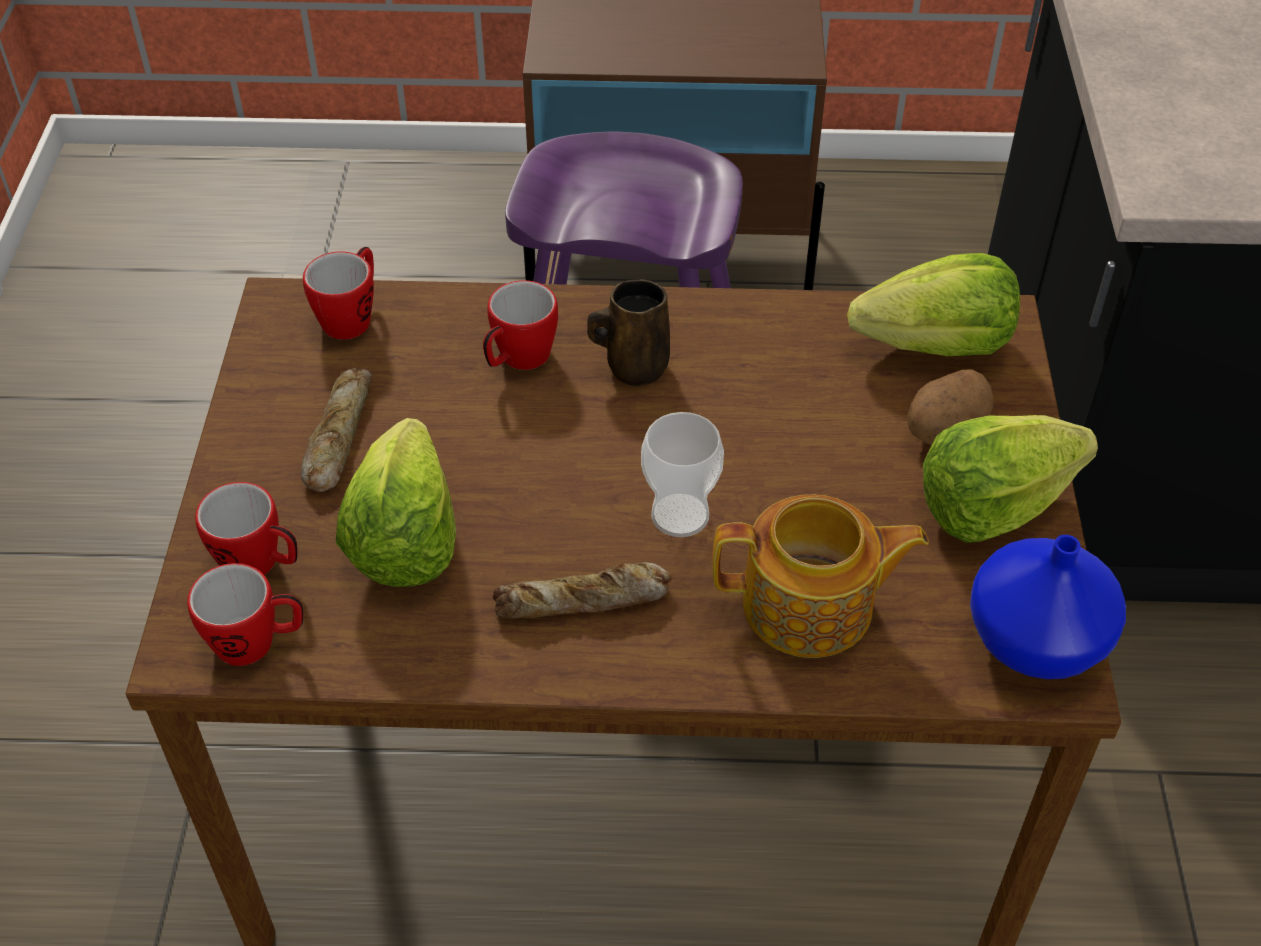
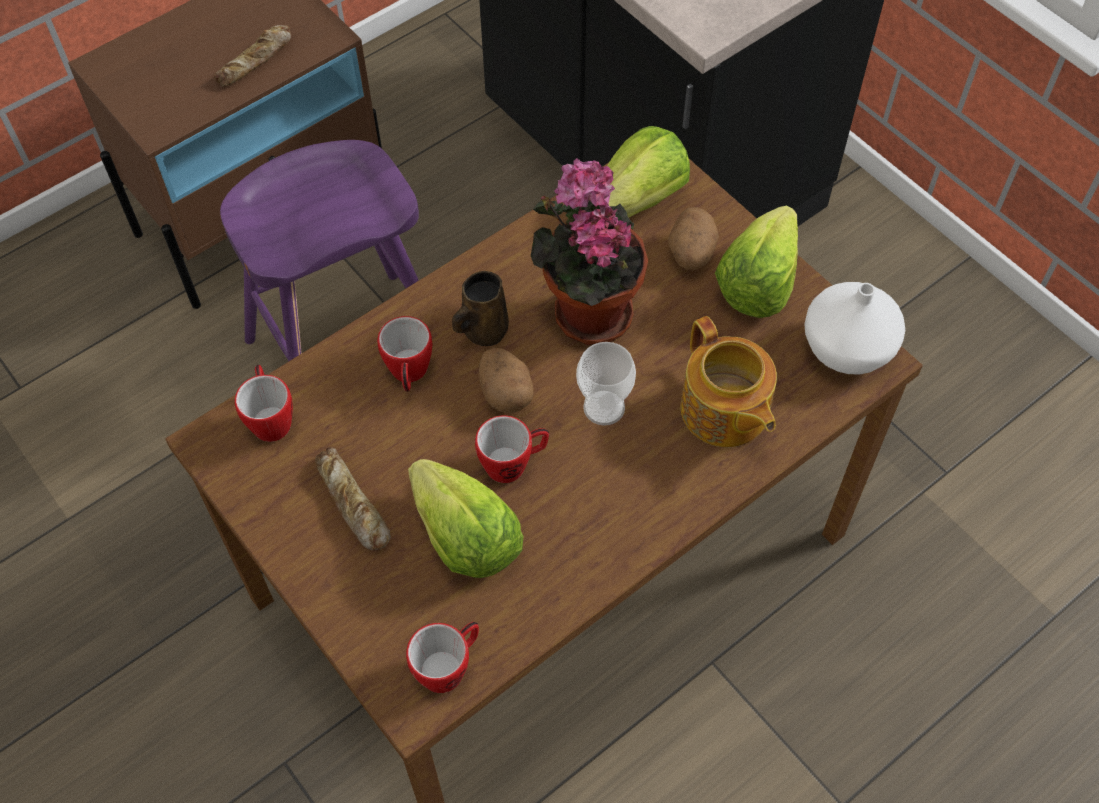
camera: 40 degrees left, 10 degrees up
(260, 564) = (396, 619): mug -> mug (514, 463)
(584, 601) = (605, 498): bread -> bread (256, 61)
(593, 435) = (505, 392): none -> potato
(764, 414) = (587, 310): none -> potted plant
(811, 607) = (724, 411): teapot -> teapot turned 105 degrees clockwise
(1034, 643) = (847, 350): blue vase -> white vase

